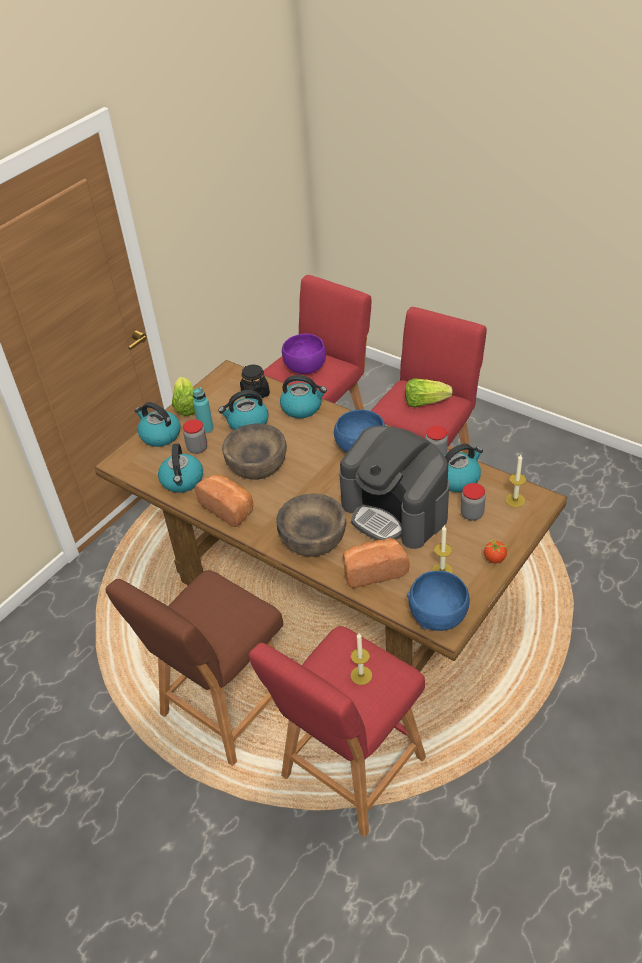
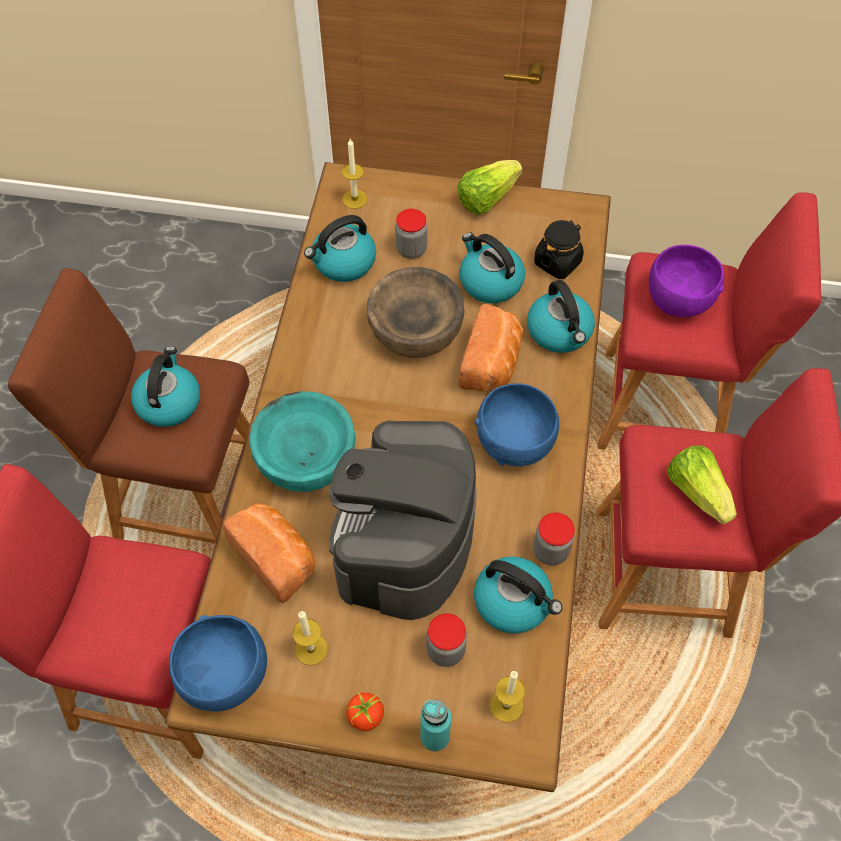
camera: 60 degrees right, 15 degrees up
(159, 435) = (414, 198): kettle -> kettle (169, 402)
(206, 428) = (454, 240): turquoise bottle -> turquoise bottle (435, 736)
(229, 508) = (318, 336): bread -> bread (492, 363)
(313, 538) = (305, 457): brown bowl -> turquoise bowl
(361, 675) = (122, 617): candle -> candle (354, 199)

